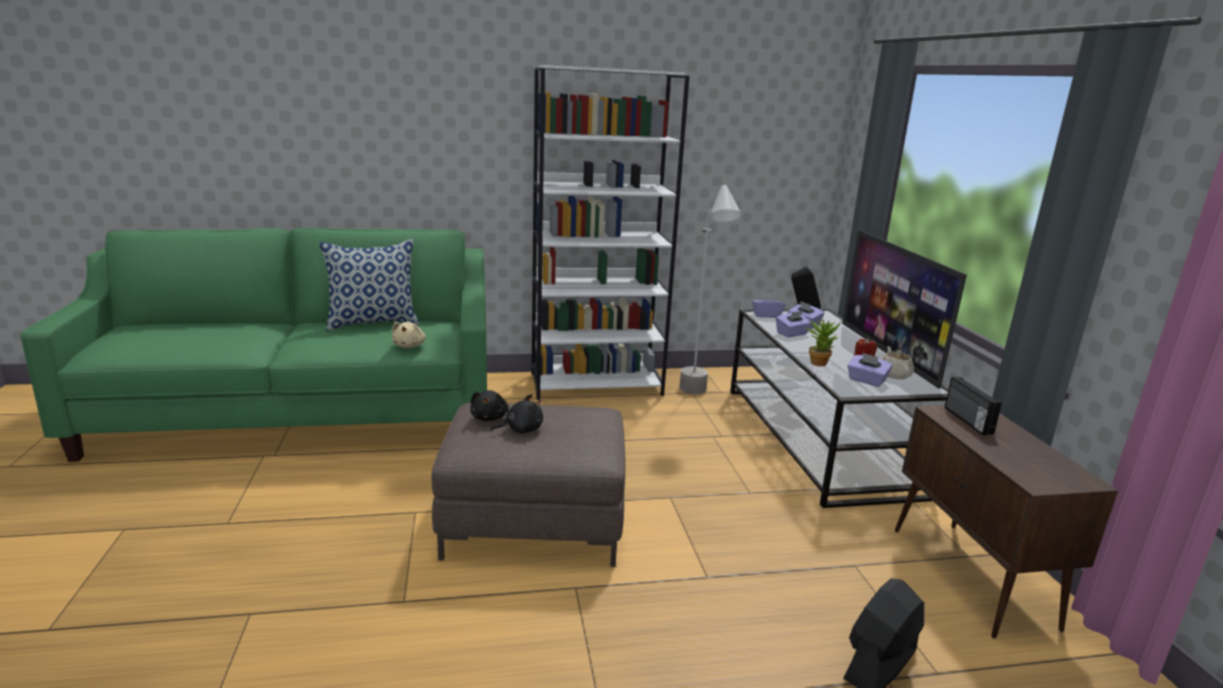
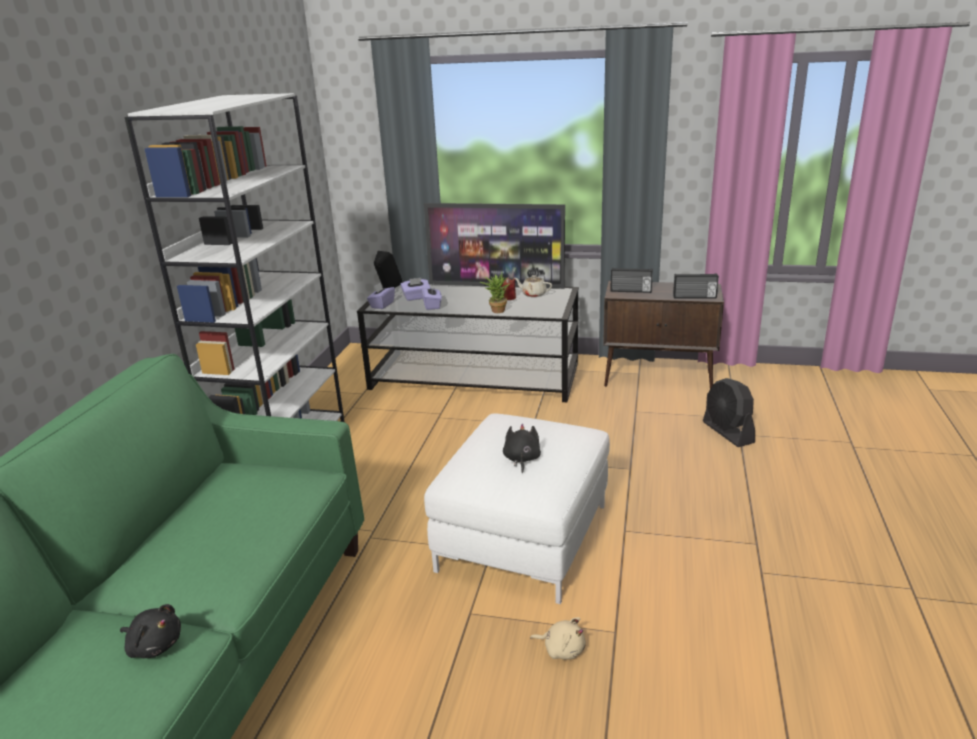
camera: 65 degrees left, 5 degrees up
(373, 323) = (182, 518): pillow -> none
(409, 346) = (294, 495): beige plush toy -> beige plush toy (562, 649)
(489, 417) = (486, 473): black plush toy -> black plush toy (154, 645)
(534, 521) = (523, 537): brown ottoman -> white ottoman
(698, 398) = (365, 407): grey floor lamp -> none
(866, 381) = (538, 304): purple tissue box -> none
(1015, 469) = (694, 297): none -> radio

